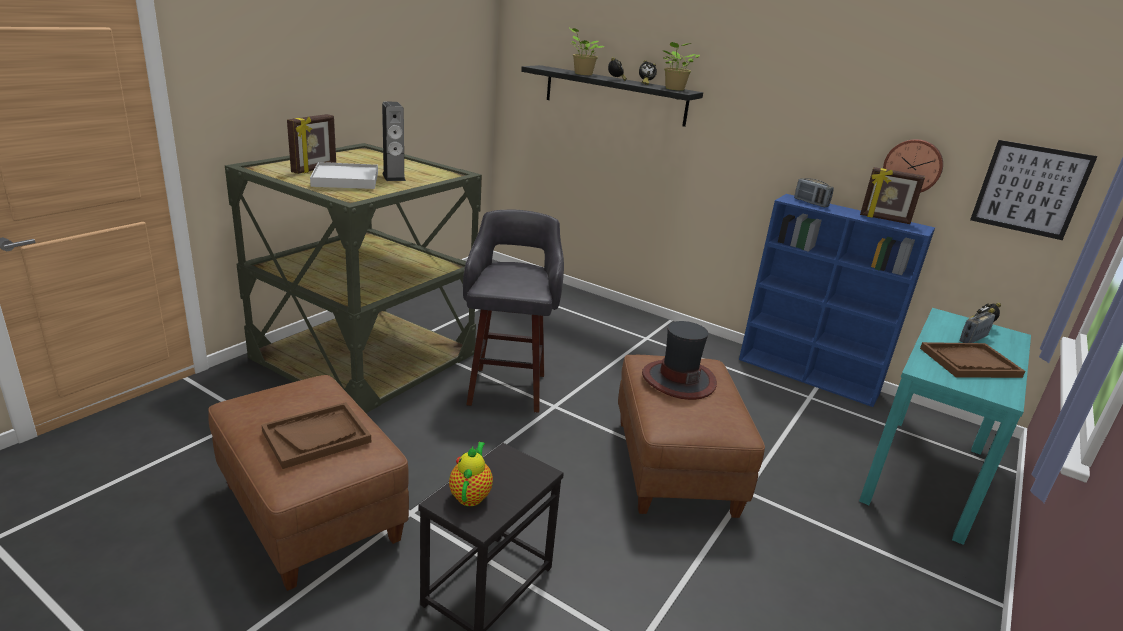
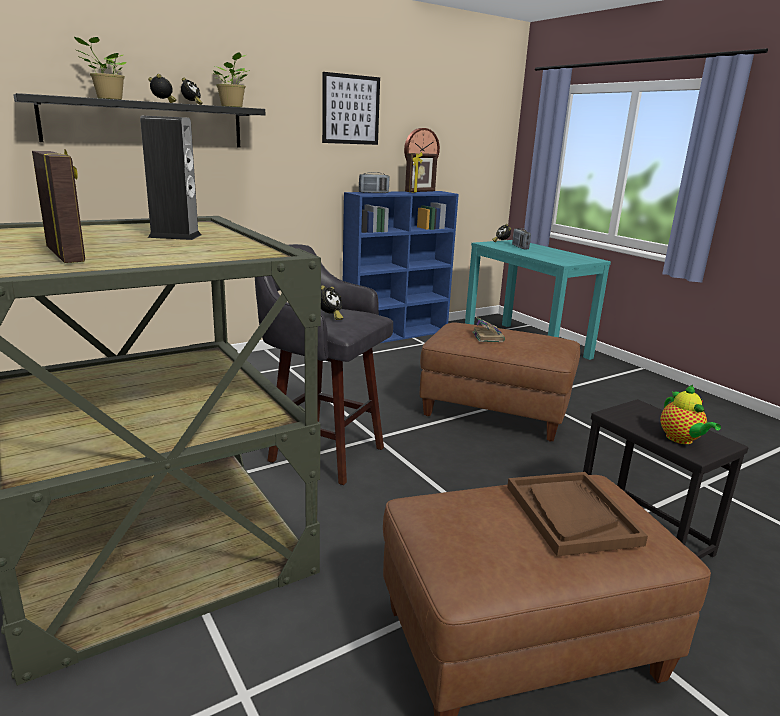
camera: 65 degrees left, 5 degrees down
(345, 179) = (168, 247): white tray -> none
(471, 495) = (681, 440): teapot -> teapot turned 135 degrees counterclockwise
(507, 276) = (330, 317): none -> alarm clock
(678, 379) = (487, 336): hat -> book
(969, 362) = (551, 254): brown tray -> none
(1030, 189) = (479, 151): picture -> picture (351, 109)

